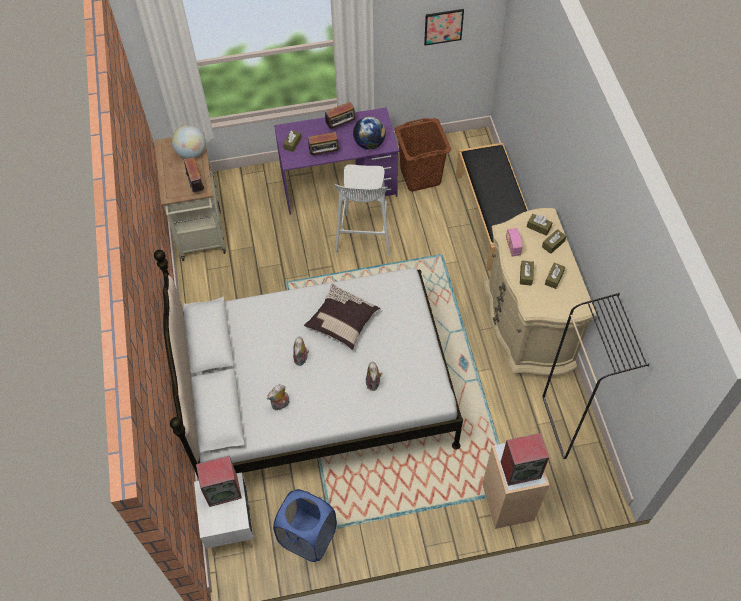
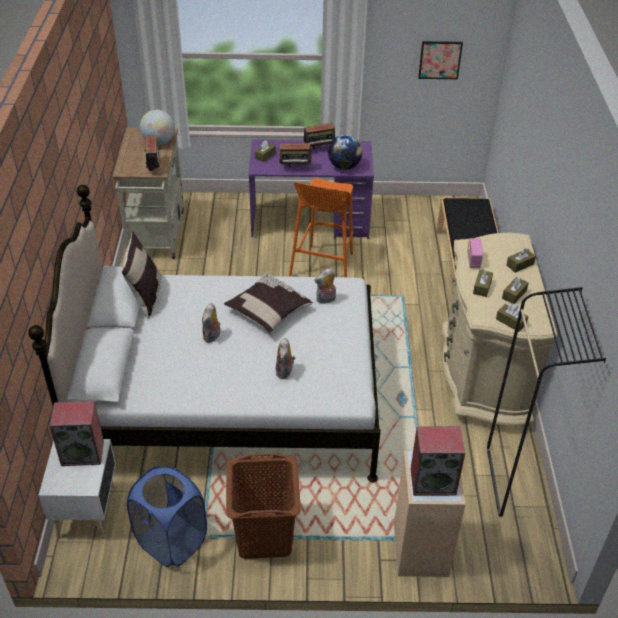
camera: 10 degrees right, 15 degrees down
(230, 328) = (145, 297): none -> pillow
(280, 405) = (174, 375): plush toy -> plush toy (326, 300)
(364, 236) = (323, 267): white stool -> orange stool
(420, 176) = (397, 226): brown laundry basket -> brown laundry basket (264, 536)
(538, 227) = (506, 248): brown tissue box -> brown tissue box (511, 322)

